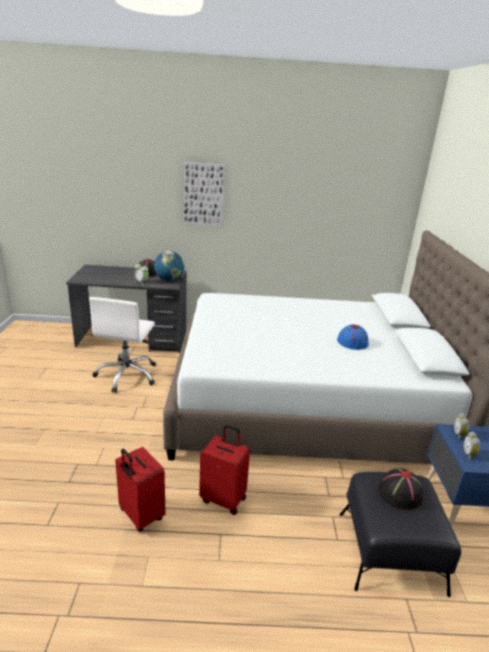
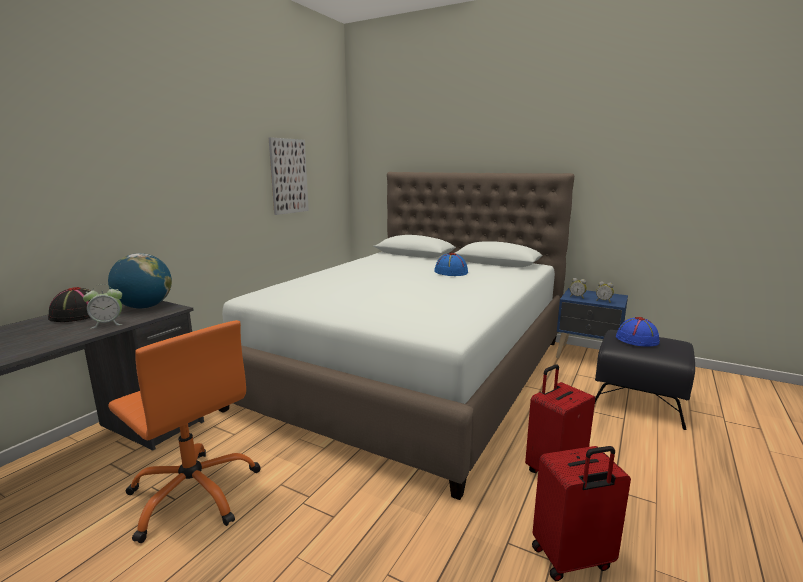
camera: 60 degrees left, 10 degrees down
(127, 375) = (194, 493): white office chair -> orange office chair
(203, 194) = (135, 157): picture -> picture (288, 176)
(399, 493) = (637, 340): black hat -> blue hat

